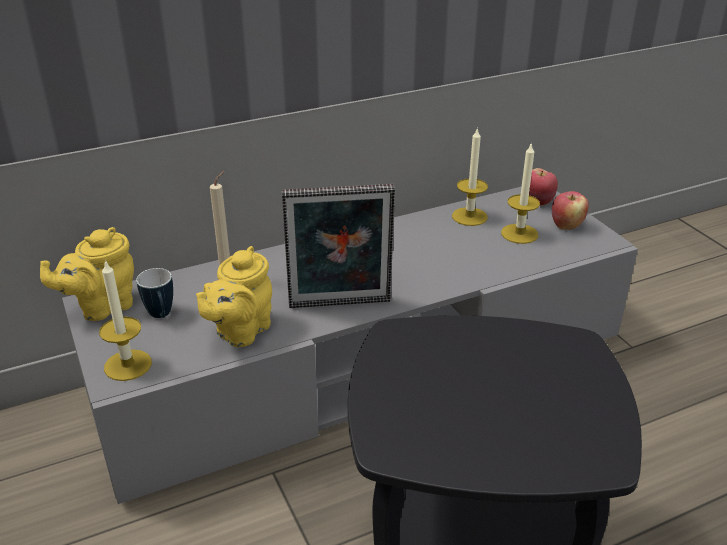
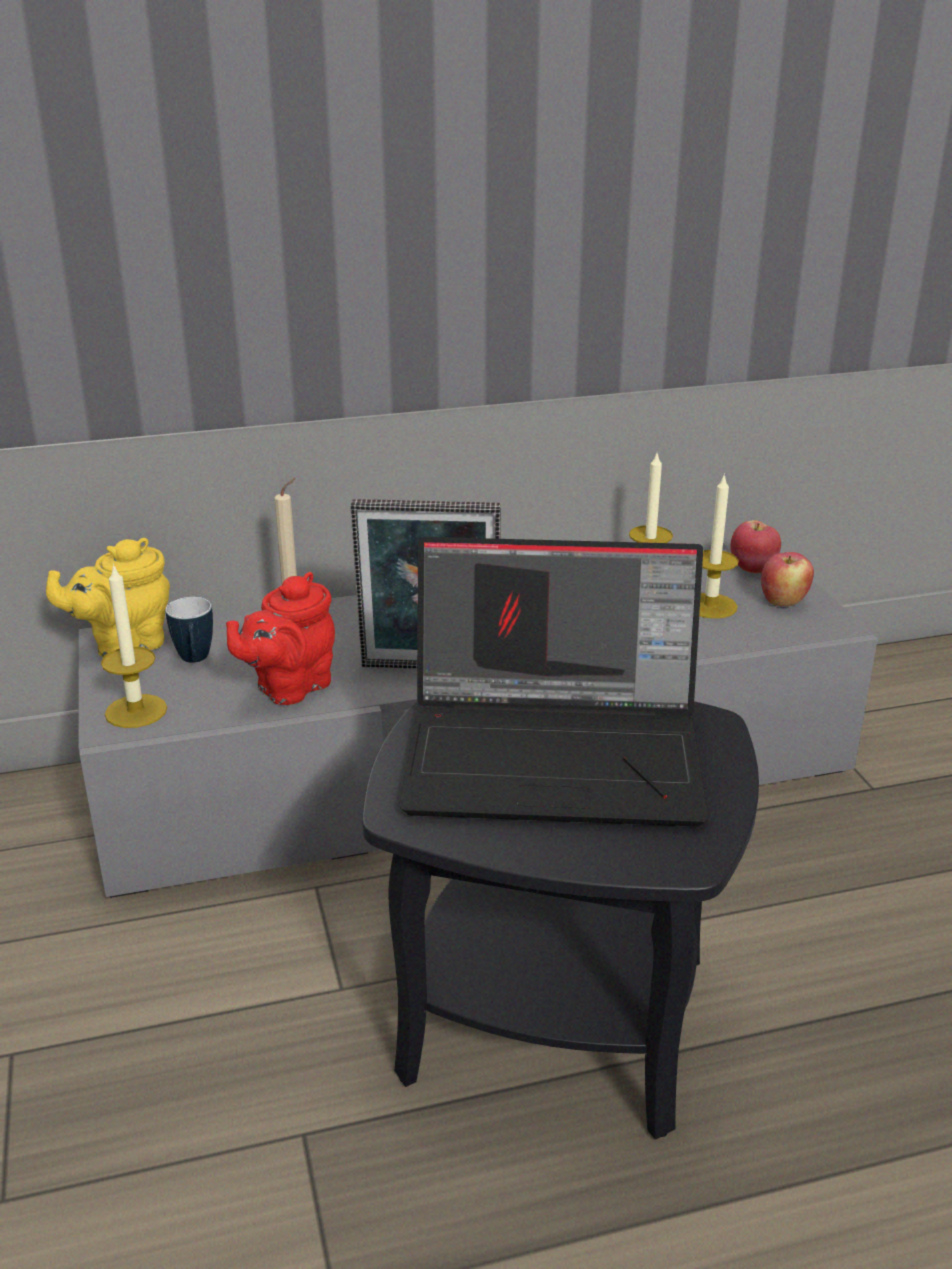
camera: 10 degrees right, 5 degrees down
(240, 332) = (289, 688): yellow teapot -> red teapot
(482, 381) = (558, 753): none -> laptop

